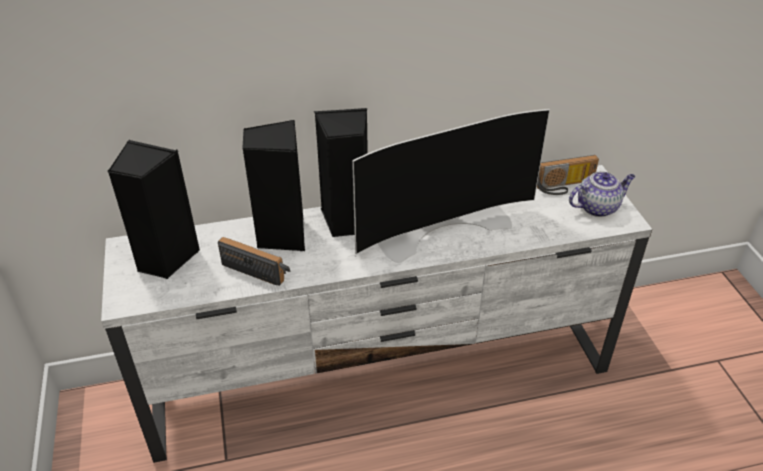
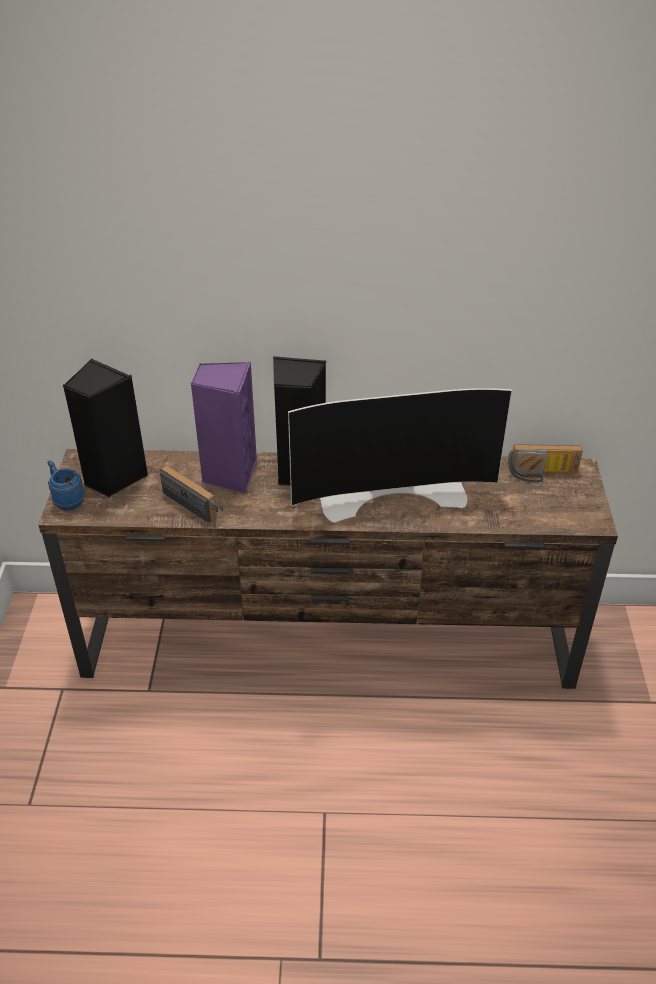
camera: 15 degrees right, 0 degrees up
(123, 290) = (66, 500): none -> blue mug
(281, 236) = (229, 475): black speaker -> purple speaker
(383, 376) = (330, 643): white tv stand -> brown tv stand
(597, 207) = (568, 502): teapot -> none

